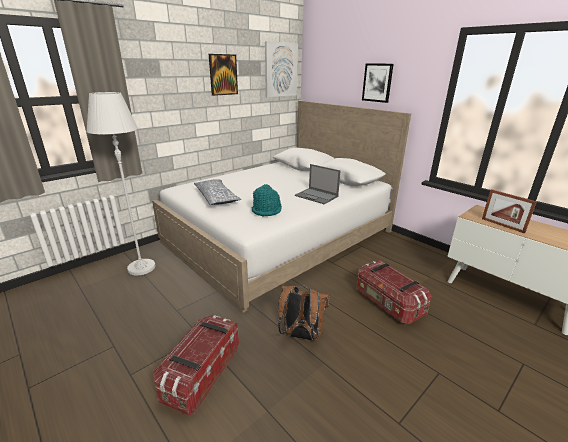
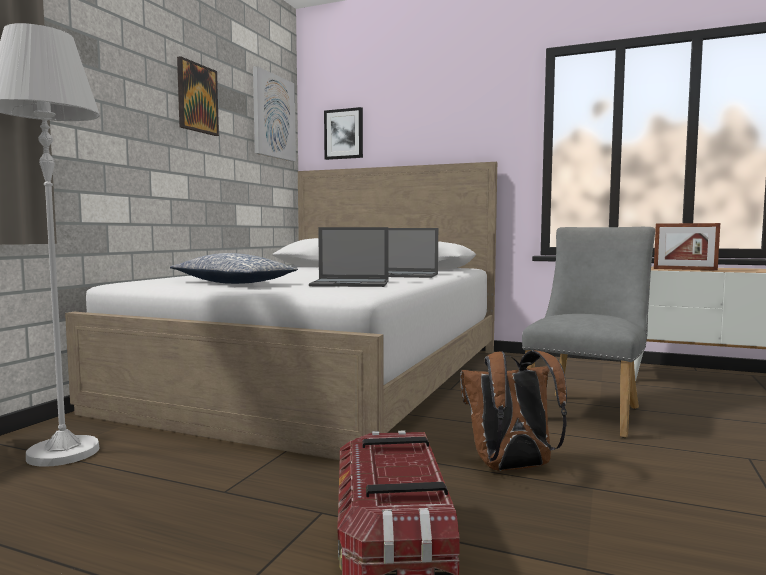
camera: 25 degrees left, 20 degrees down
(267, 210) = (351, 284): turquoise hat -> laptop
(377, 82) = (436, 128): picture -> picture (344, 134)
(387, 303) = (587, 412): storage box -> grey chair

